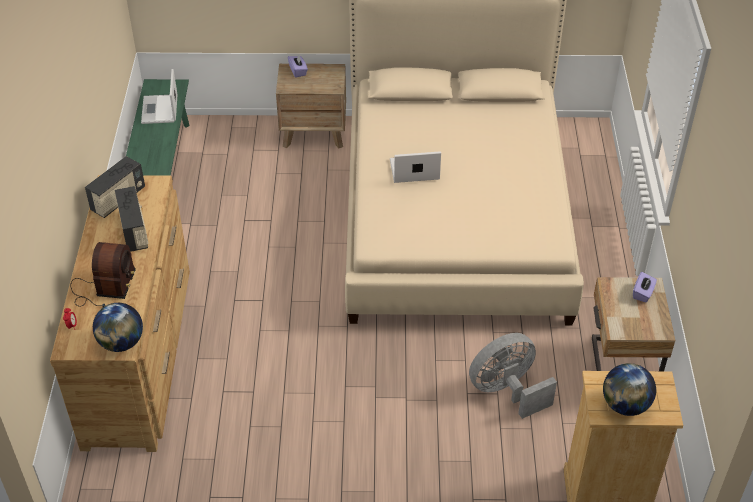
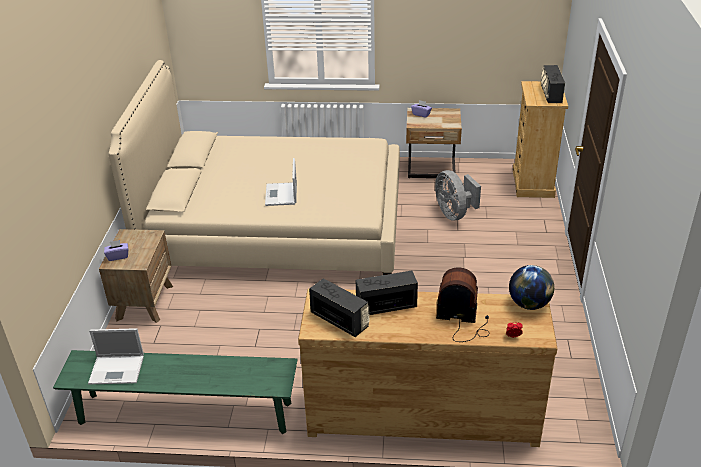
camera: 85 degrees left, 10 degrees down
(625, 405) = (550, 95): globe -> radio

